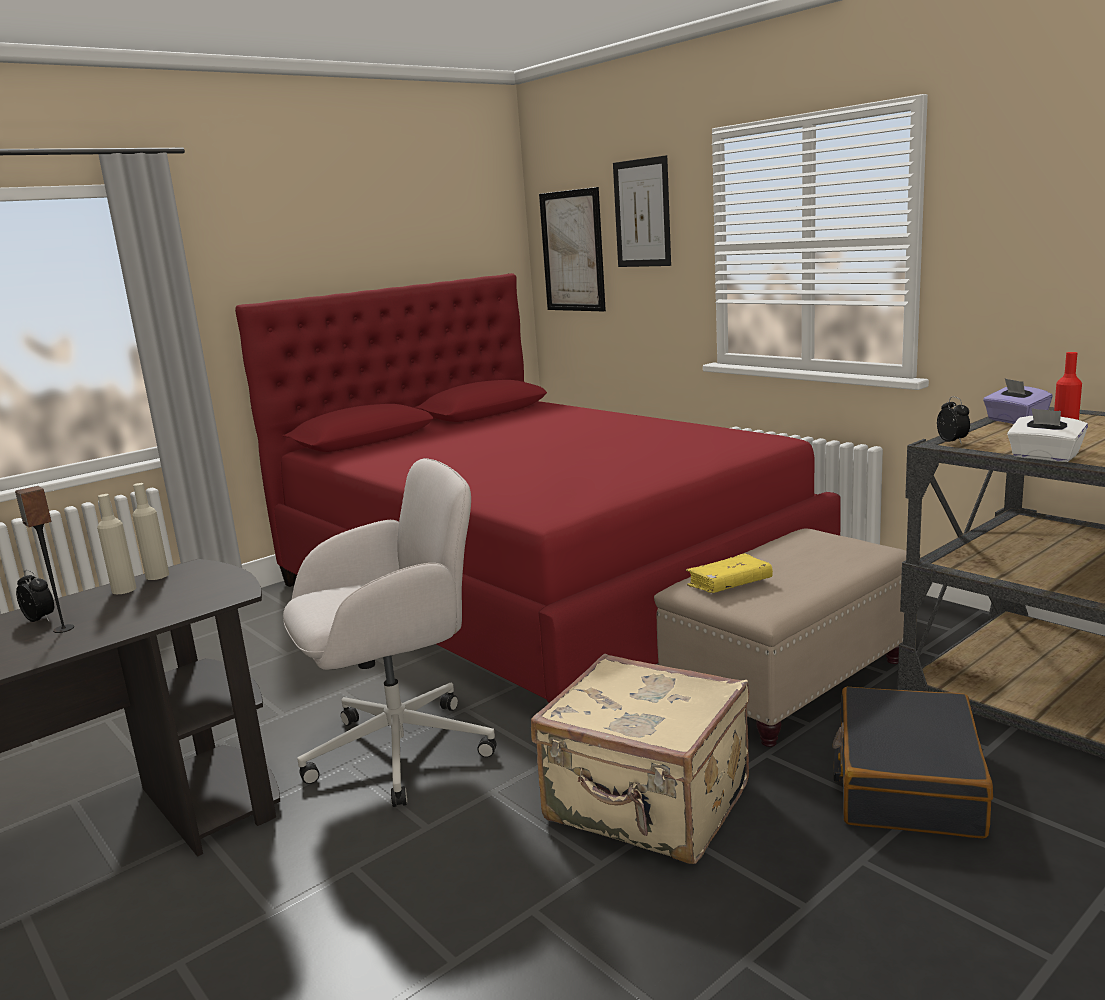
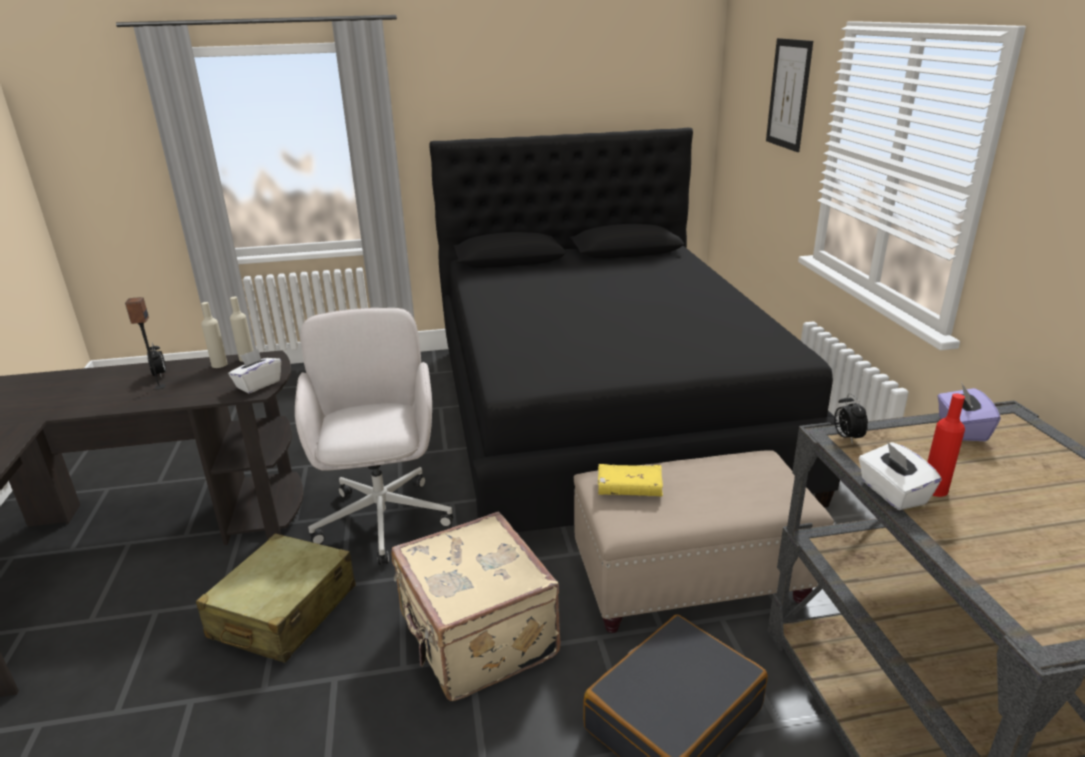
camera: 30 degrees right, 10 degrees up
(223, 589) = (258, 384): none -> white tissue box
(381, 883) = (283, 612): none -> beige suitcase
(400, 752) = (383, 520): white office chair -> white office chair turned 105 degrees counterclockwise
(540, 588) = (604, 414): red bed -> black bed
(572, 251) = (742, 115): picture -> none
(953, 442) = (846, 437): alarm clock -> alarm clock turned 150 degrees clockwise

